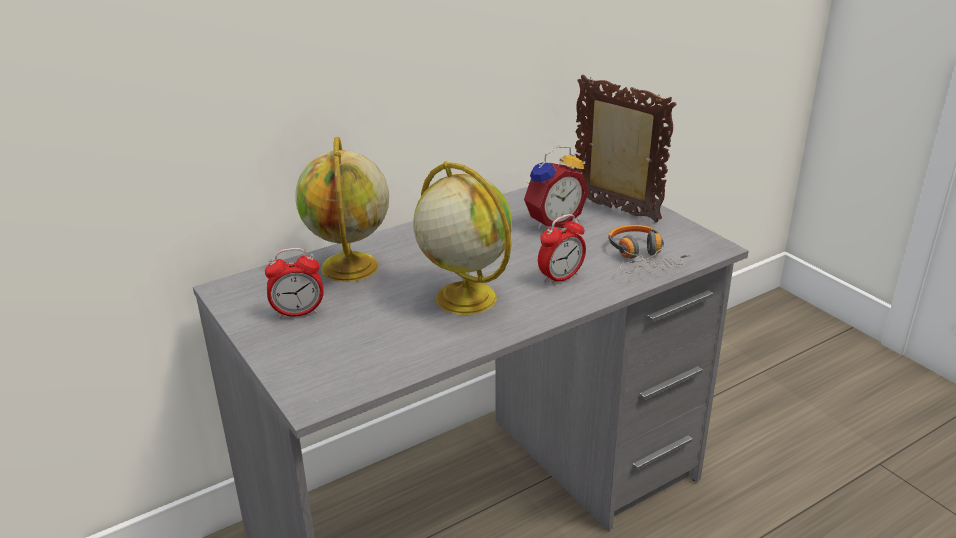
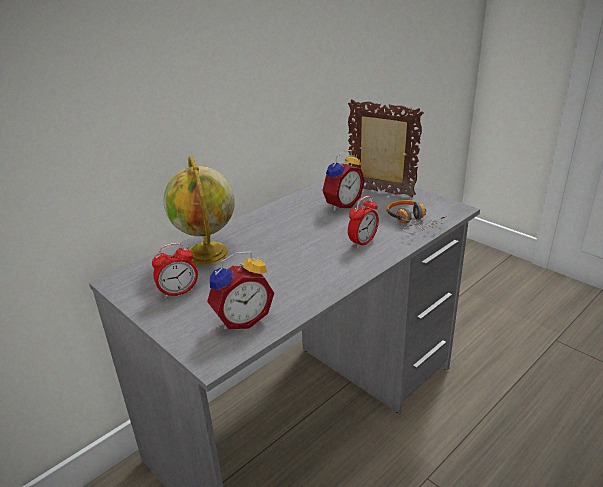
camera: 10 degrees left, 0 degrees up
(365, 357) = (242, 319): none -> alarm clock
(464, 297) = (299, 265): globe -> none

